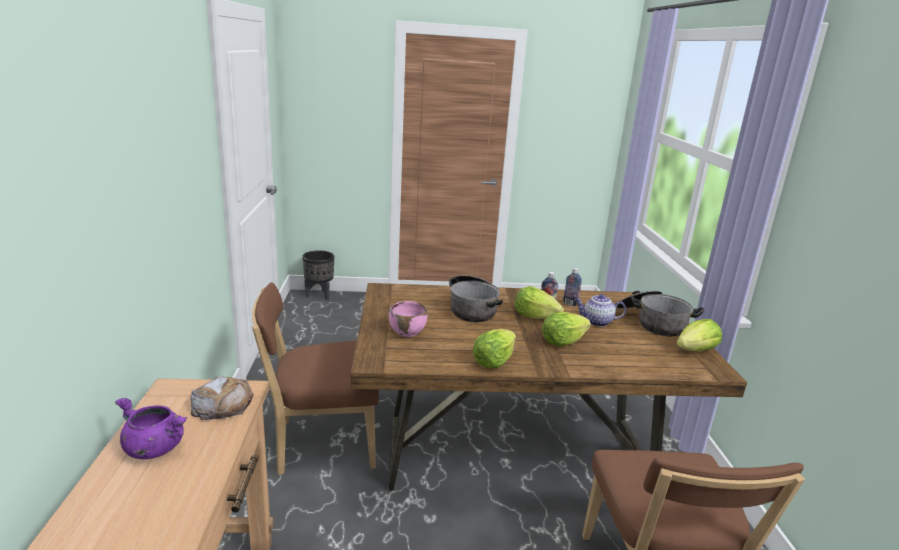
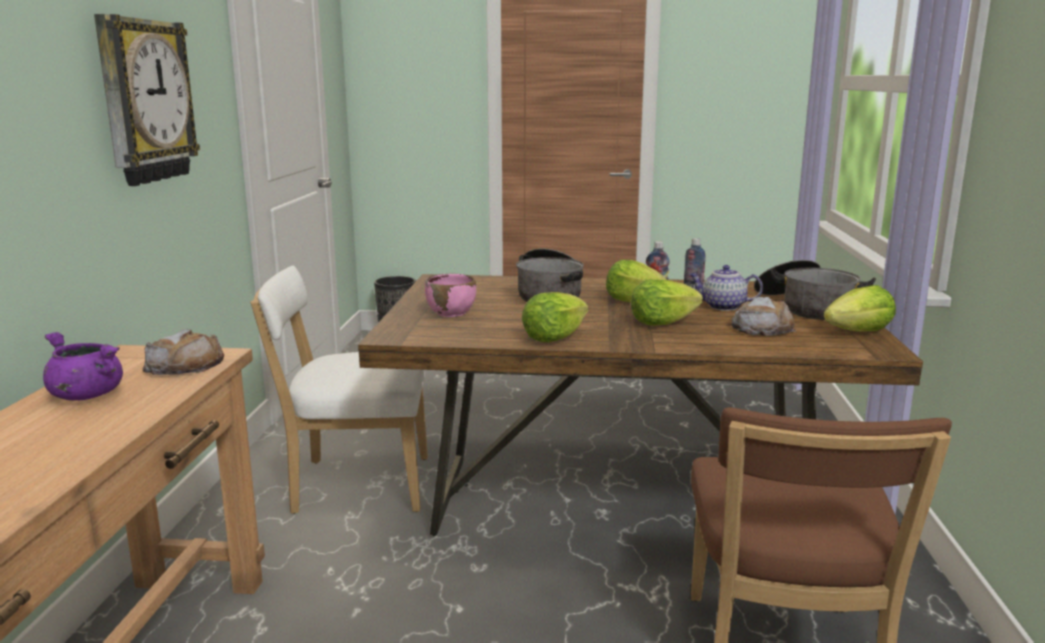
camera: 10 degrees right, 5 degrees down
(164, 171) = (144, 101): none -> wall clock
(320, 443) = (354, 485): brown chair -> white chair
(631, 346) = (762, 328): none -> bread

